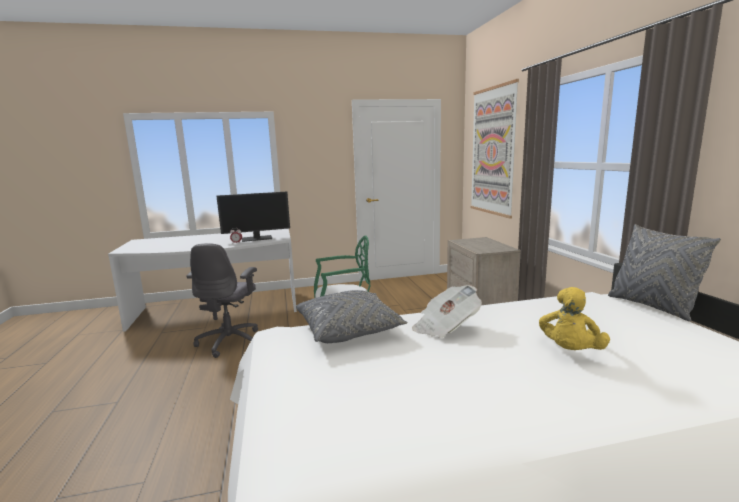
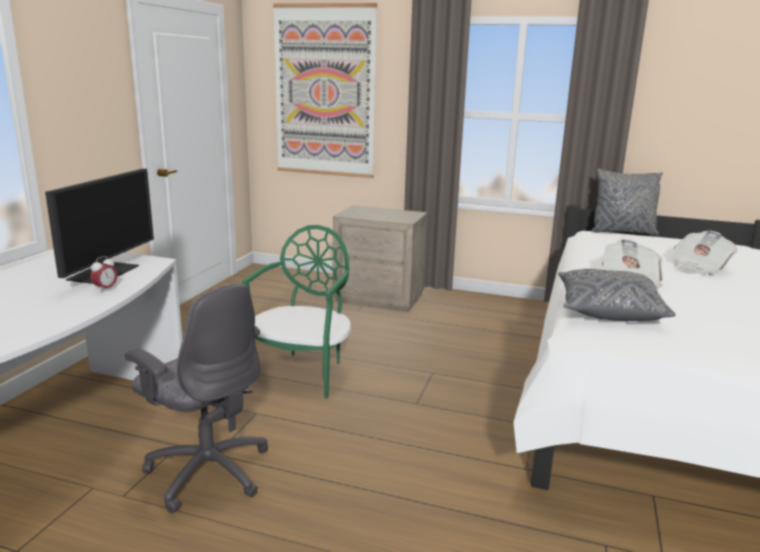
camera: 60 degrees left, 5 degrees up
(569, 351) = (698, 268): yellow plush toy -> newspaper

